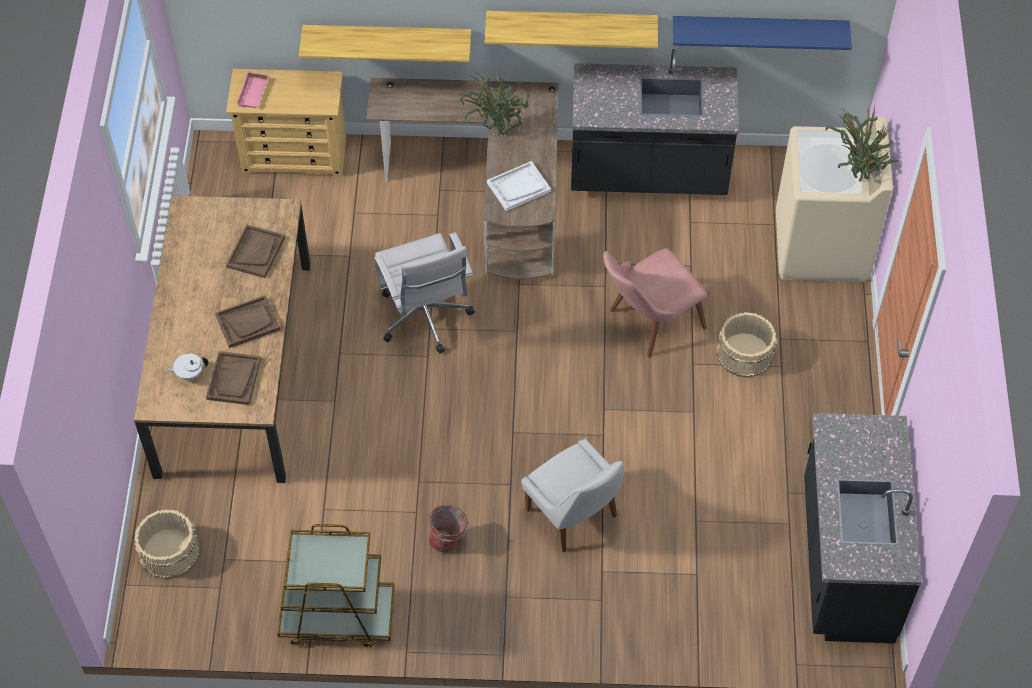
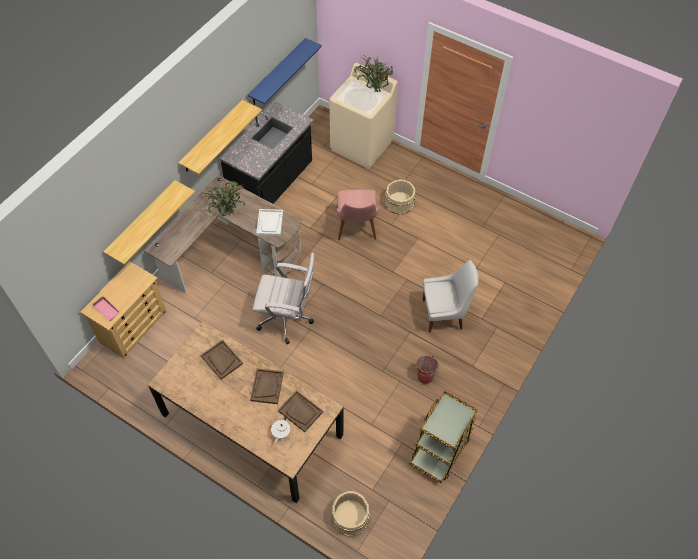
camera: 60 degrees left, 0 degrees up
(844, 561) = (529, 225): black counter -> none

